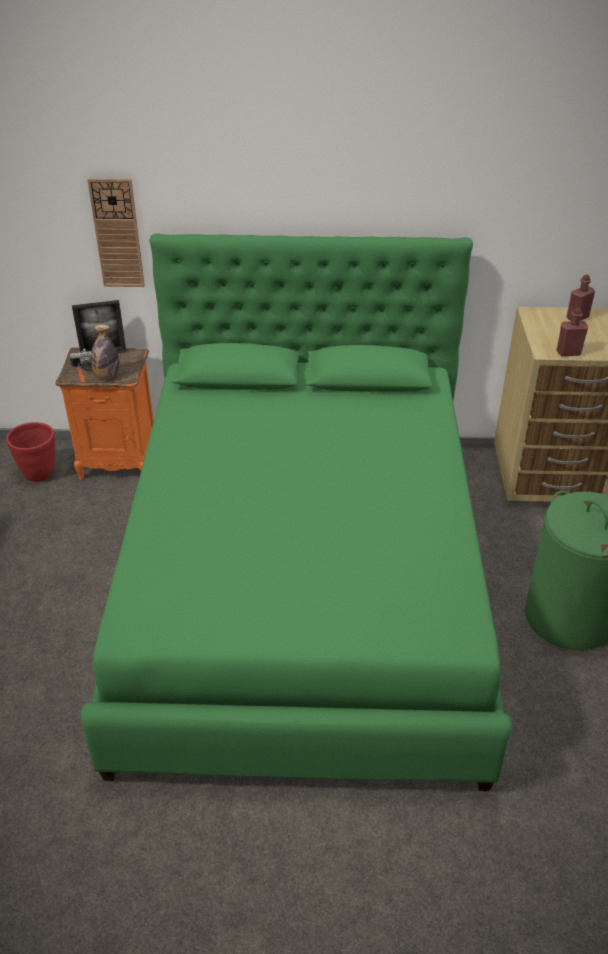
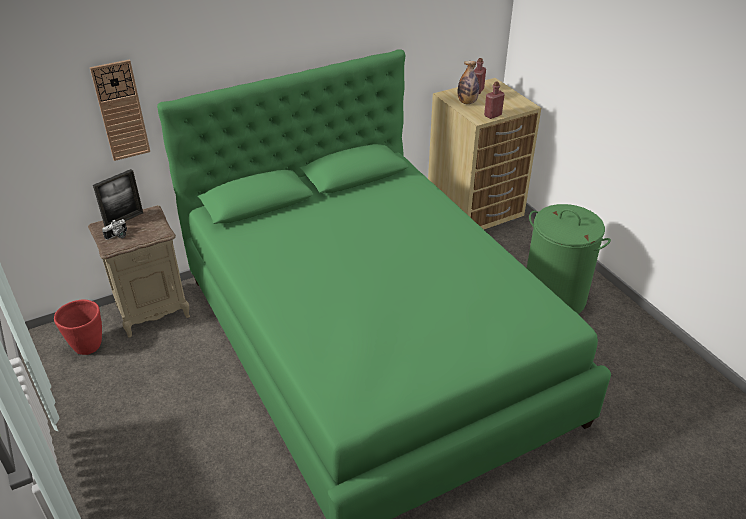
camera: 30 degrees left, 0 degrees up
(107, 376) = (144, 237): bottle -> bottle (467, 102)
(119, 463) = (153, 312): orange nightstand -> beige nightstand

